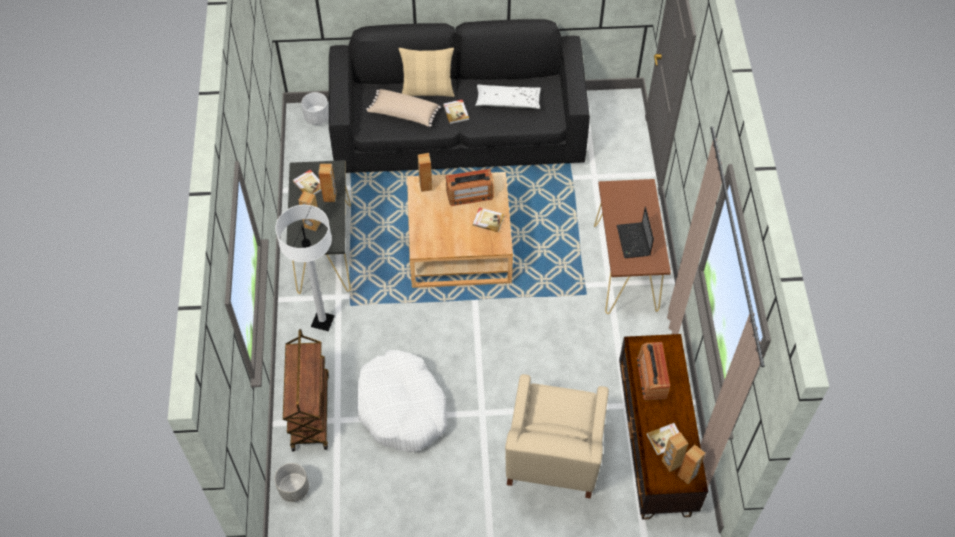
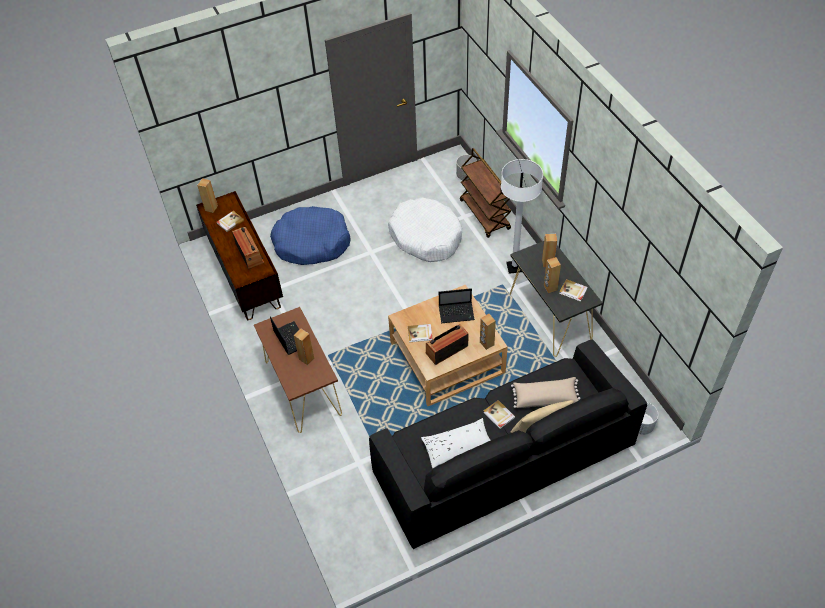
camera: 160 degrees right, 5 degrees down
(437, 228) = (457, 313): none -> laptop
(553, 458) = (311, 243): beige armchair -> blue dog bed
(671, 463) = (223, 211): brown speaker -> brown speaker (306, 358)

